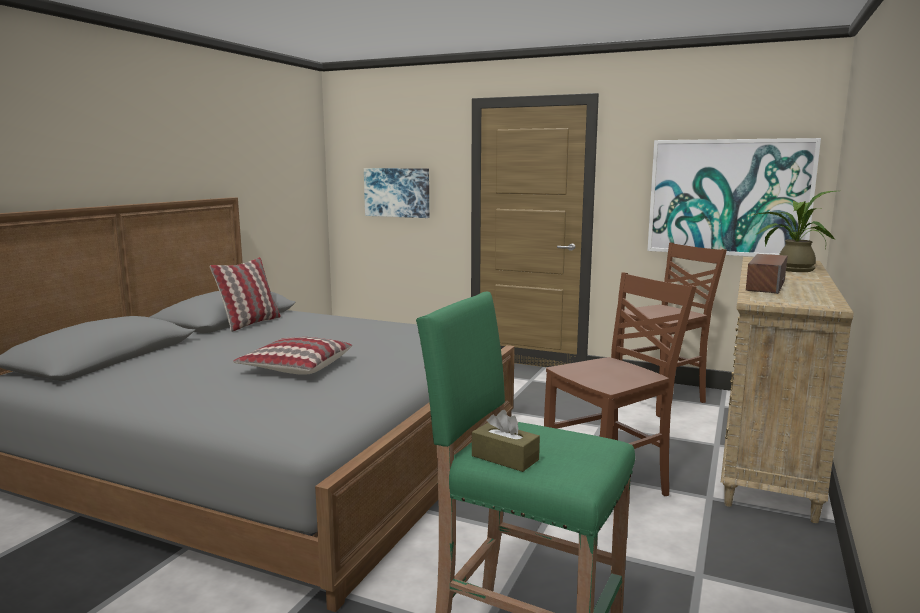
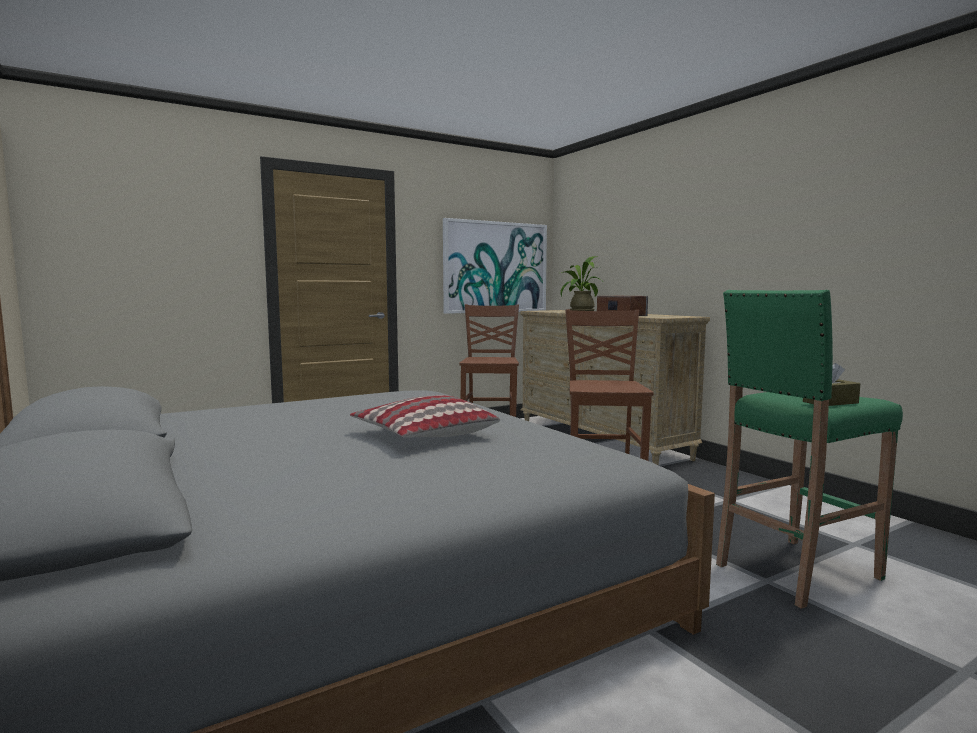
camera: 55 degrees left, 5 degrees down
(250, 323) = (169, 429): pillow -> none
(397, 192) = (156, 261): picture -> none

